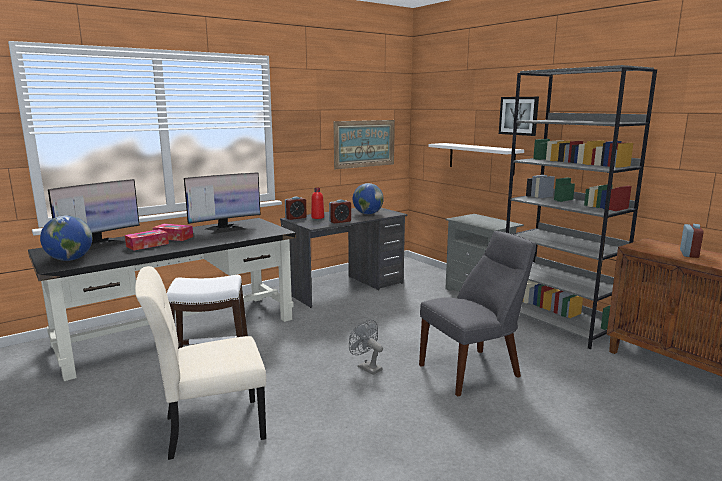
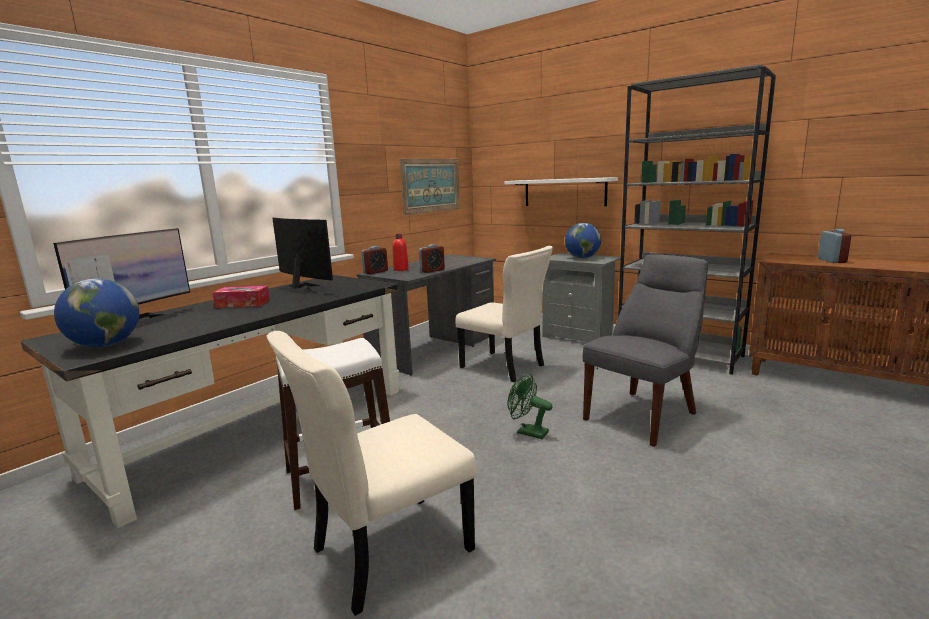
camera: 15 degrees left, 0 degrees up
(147, 245) = (214, 315): tissue box -> none
(225, 229) = (304, 288): monitor -> monitor turned 90 degrees counterclockwise
(366, 367) = (527, 432): grey fan -> green fan
(367, 214) = (453, 261): globe -> globe (582, 258)
(390, 312) = (504, 367): none -> beige chair
(519, 115) = (609, 141): picture -> none

